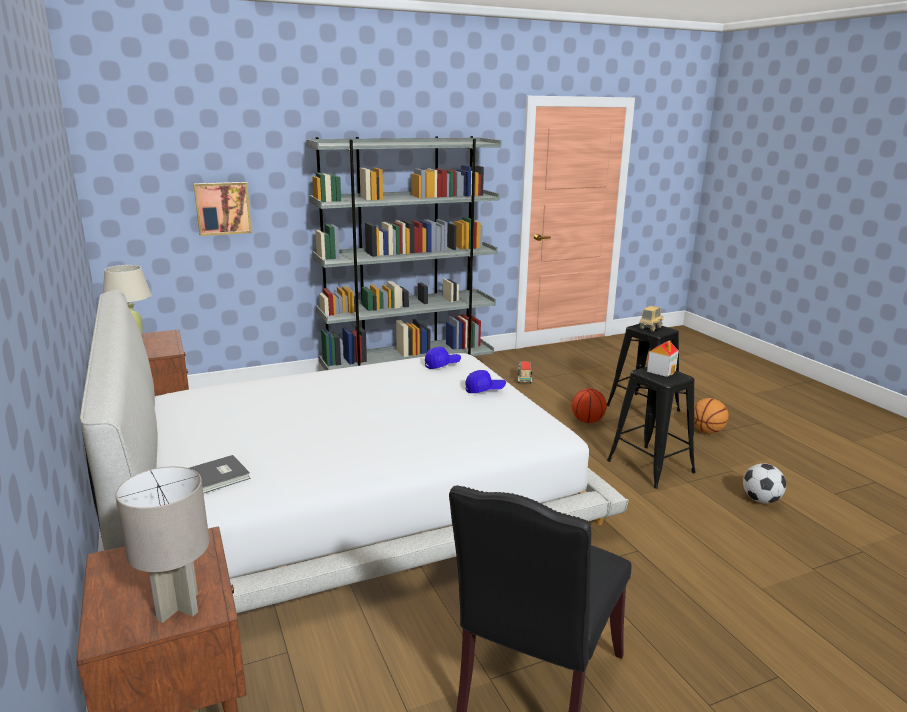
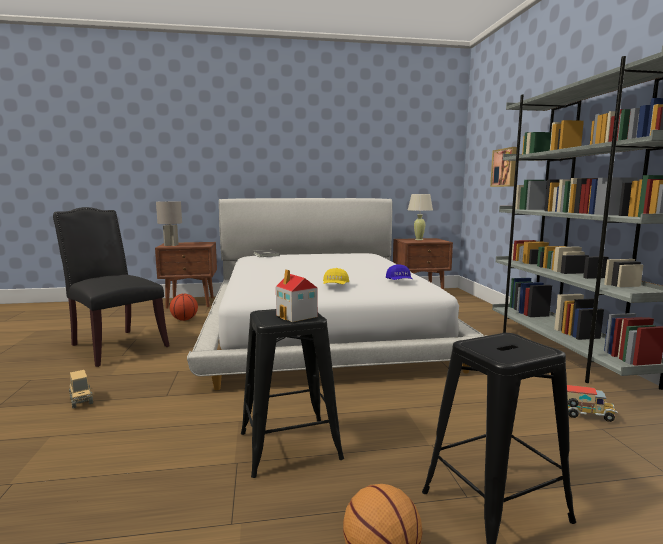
camera: 105 degrees right, 10 degrees down
(485, 390) = (335, 286): blue cap -> yellow cap
(587, 421) = (434, 433): basketball -> basketball (184, 320)
(650, 328) = (508, 345): toy truck -> toy truck (81, 401)
(761, 500) = (142, 512): football -> none

